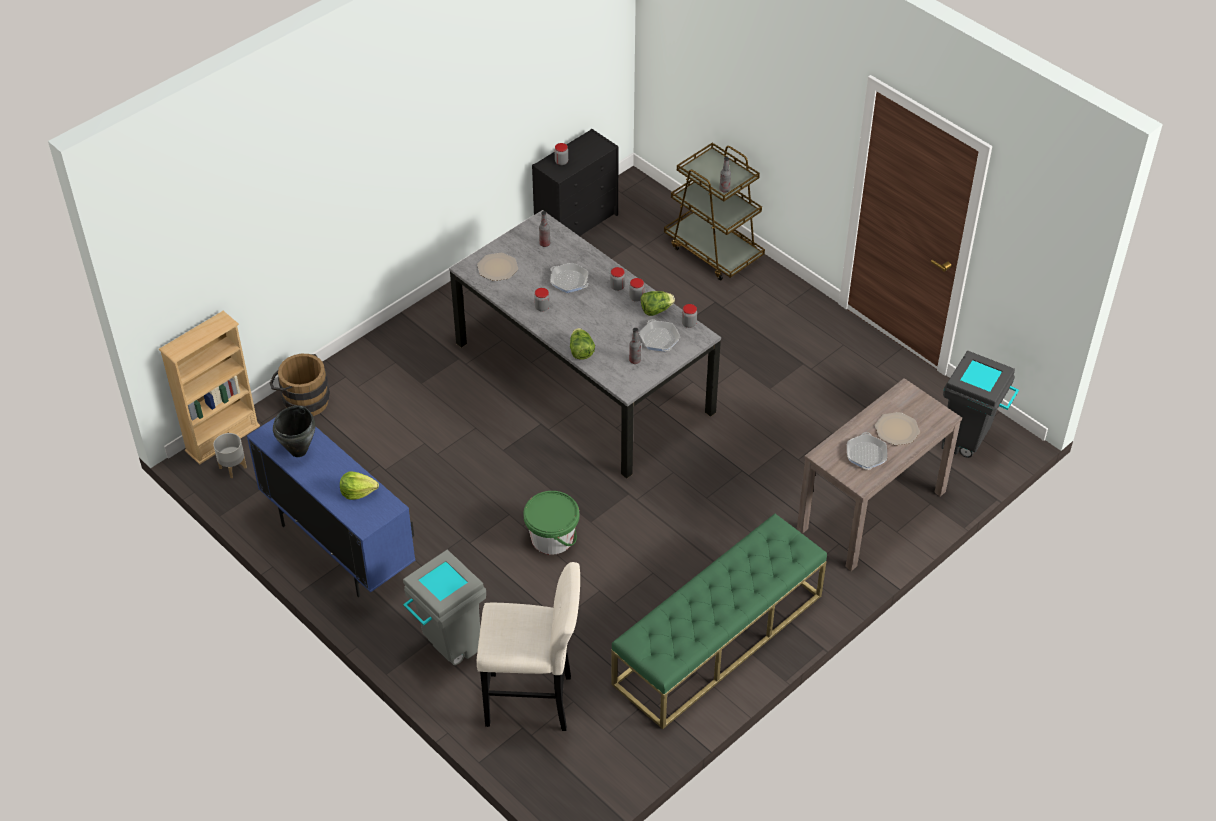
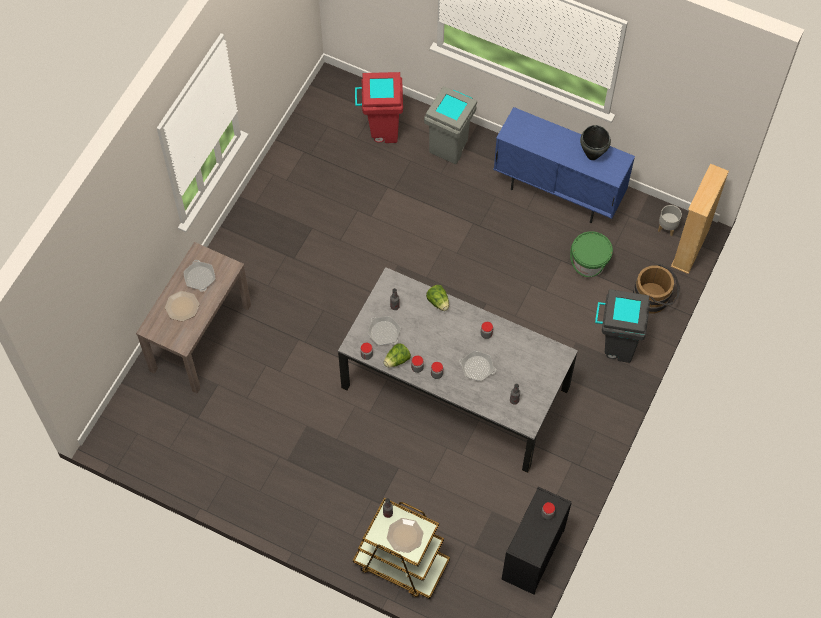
camera: 160 degrees right, 15 degrees up
(358, 491) = (535, 138): lettuce -> none
(498, 267) = (539, 363): plate -> plate (404, 536)
(534, 701) = (381, 131): beige stool -> red trash can
(552, 538) = (418, 244): green bucket -> green bucket (589, 263)
(718, 639) = (280, 206): green bench -> none
(968, 444) = (139, 421): grey trash can -> grey trash can (615, 346)

